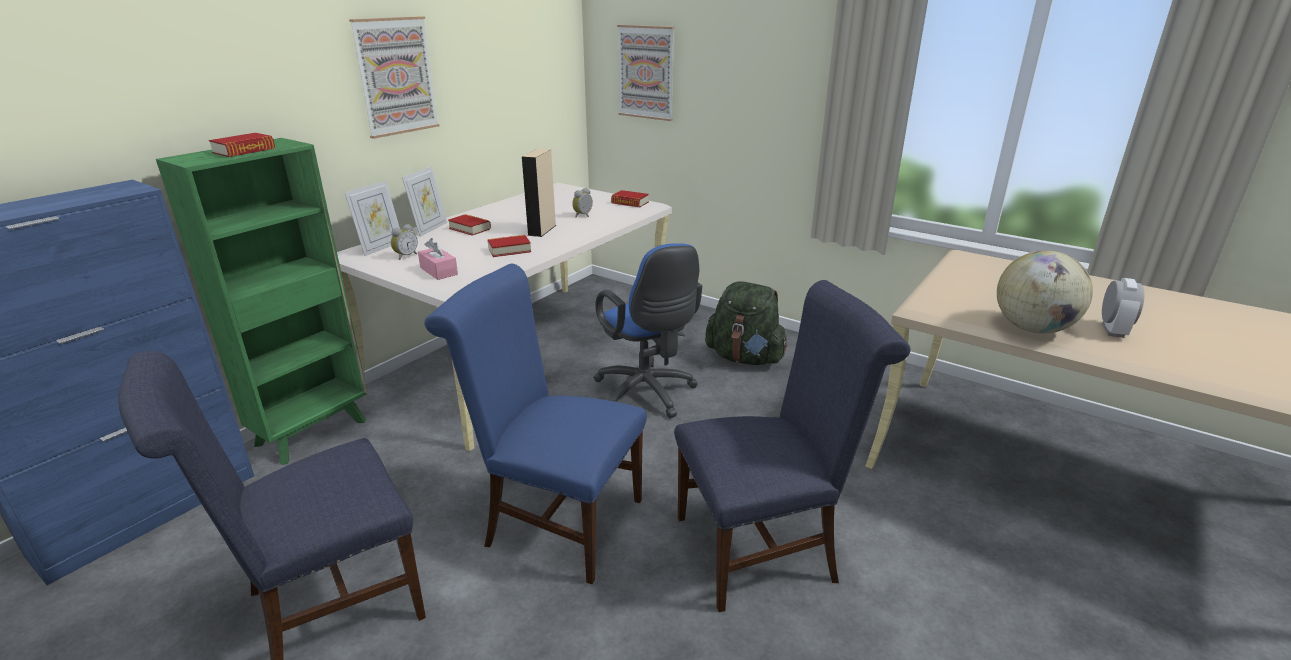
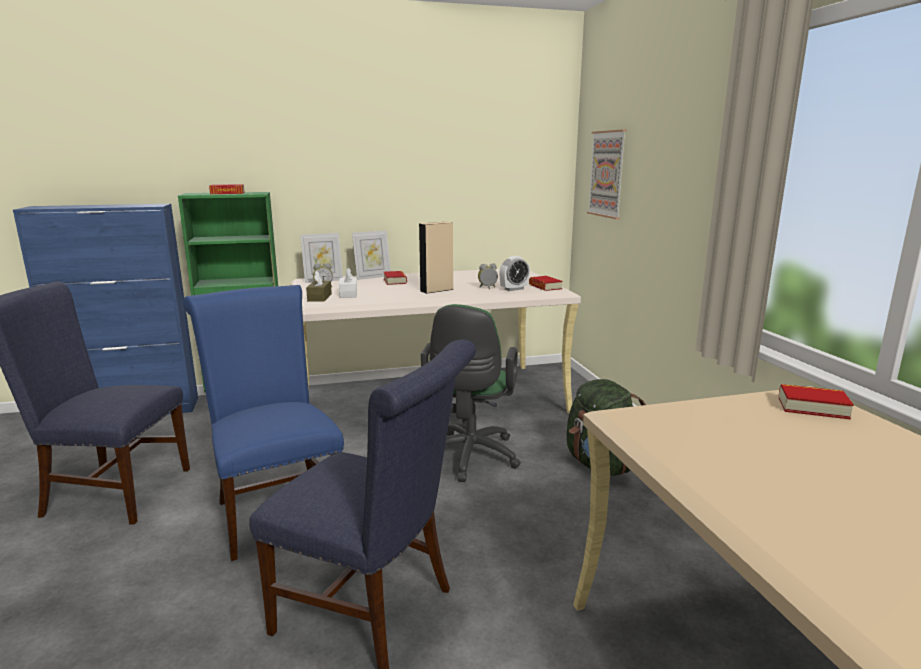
camera: 40 degrees right, 10 degrees down
(396, 76) = (372, 161): picture -> none
(439, 271) = (319, 297): pink tissue box -> brown tissue box
(460, 258) = (348, 294): none -> white tissue box
(509, 250) = (387, 296): book -> book (812, 407)
(647, 395) = (469, 458): blue office chair -> green office chair
(1033, 329) = (712, 475): globe -> none
(1112, 330) = (842, 520): alarm clock -> alarm clock (514, 289)

